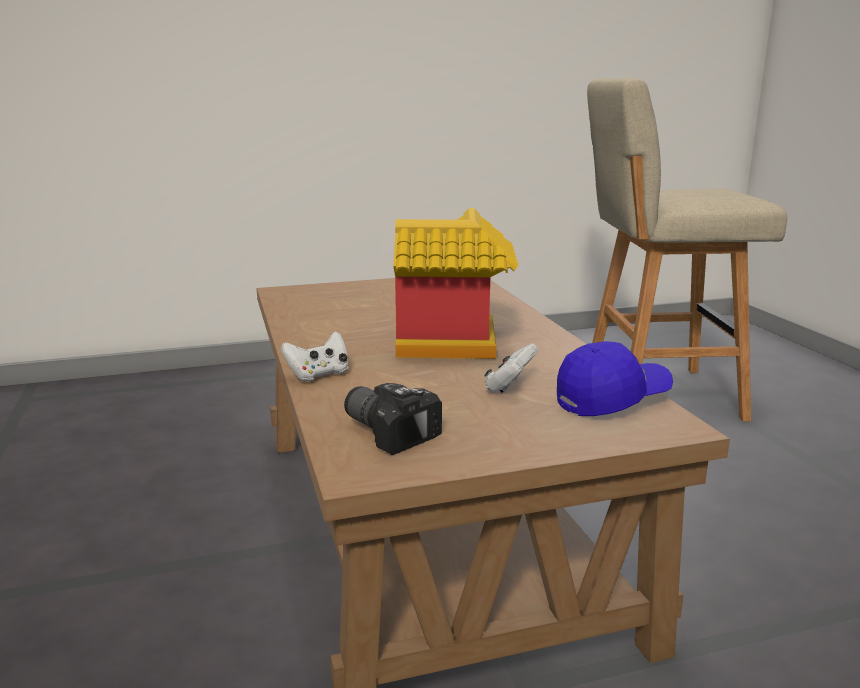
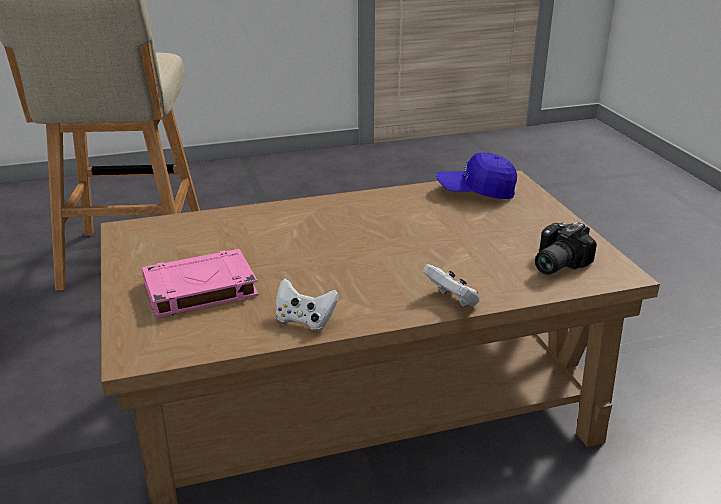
camera: 90 degrees left, 10 degrees up
(364, 299) = (199, 289): none -> pink book
(455, 346) = (372, 239): toy house -> none
(510, 386) = (461, 221): white game controller -> white game controller (305, 320)
(612, 399) = (476, 192): blue cap -> blue cap turned 60 degrees counterclockwise

